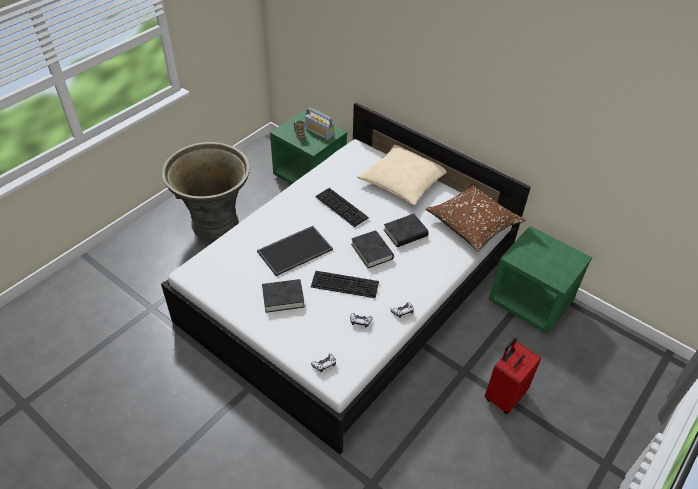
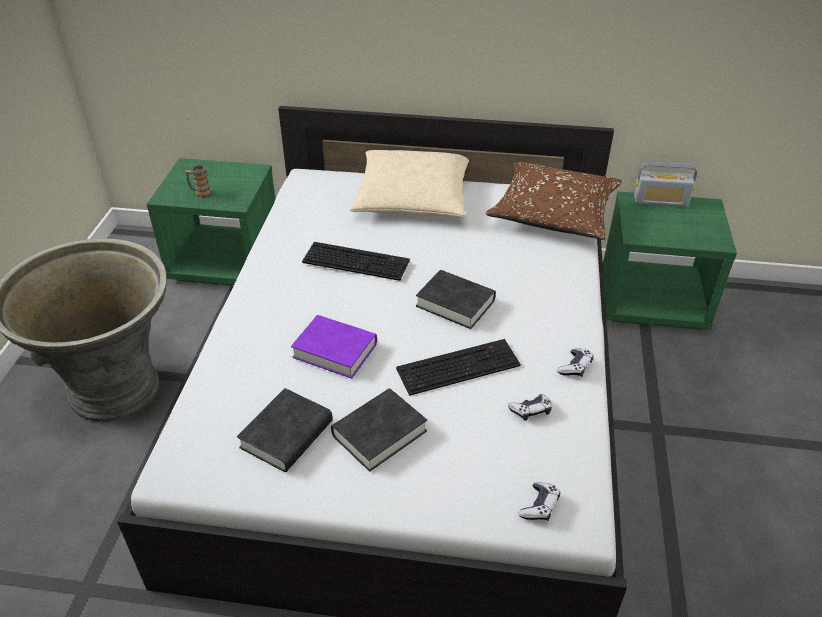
camera: 30 degrees left, 5 degrees down
(295, 249) = (335, 350): tray -> purple book
(319, 132) = (229, 179): radio -> radio (660, 201)
(405, 233) = (479, 260): black book -> black book (287, 435)
(504, 395) = (731, 434): red suitcase -> none

